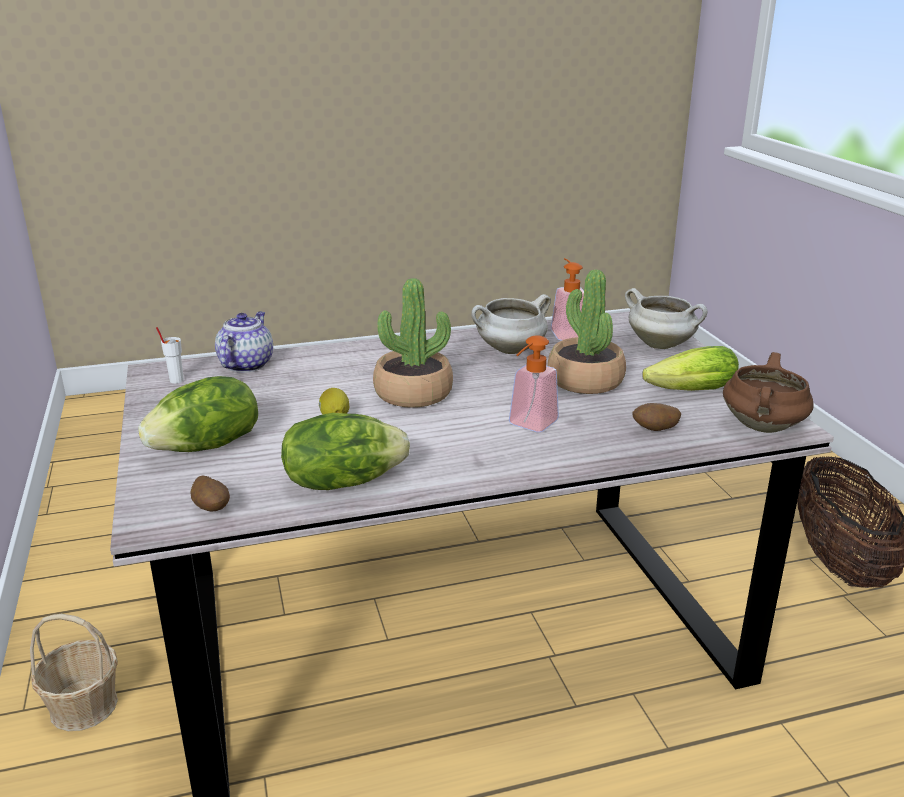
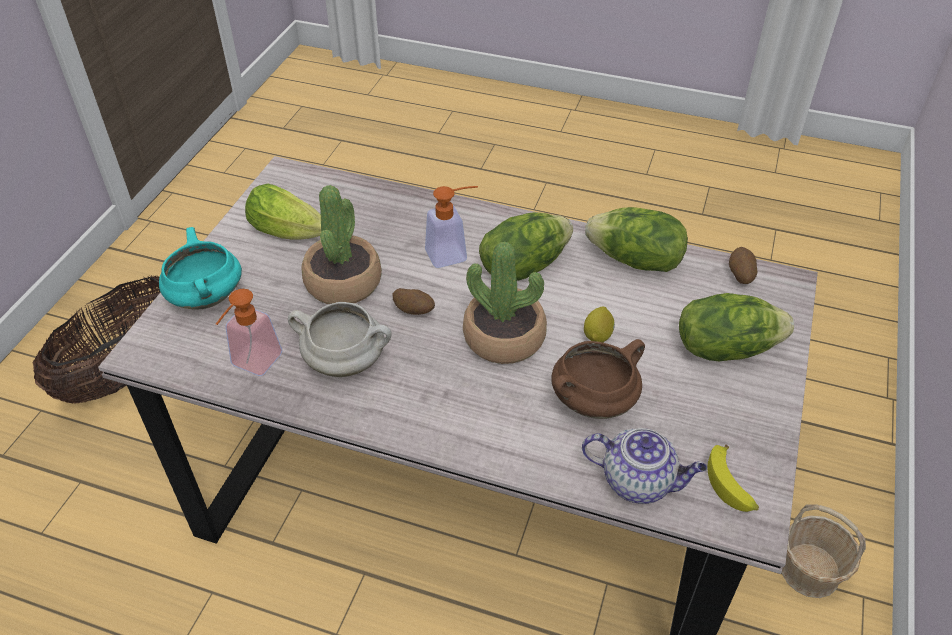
camera: 145 degrees left, 20 degrees up
(176, 380) = (730, 485): white cup -> banana
(246, 364) = (639, 481): teapot -> teapot turned 120 degrees counterclockwise
(453, 439) = (523, 266): none -> lettuce
(655, 430) = (373, 209): potato -> potato (414, 311)
(661, 345) = (205, 297): white cooking pot -> turquoise cooking pot
(763, 427) = (302, 179): brown cooking pot -> brown cooking pot (594, 401)

